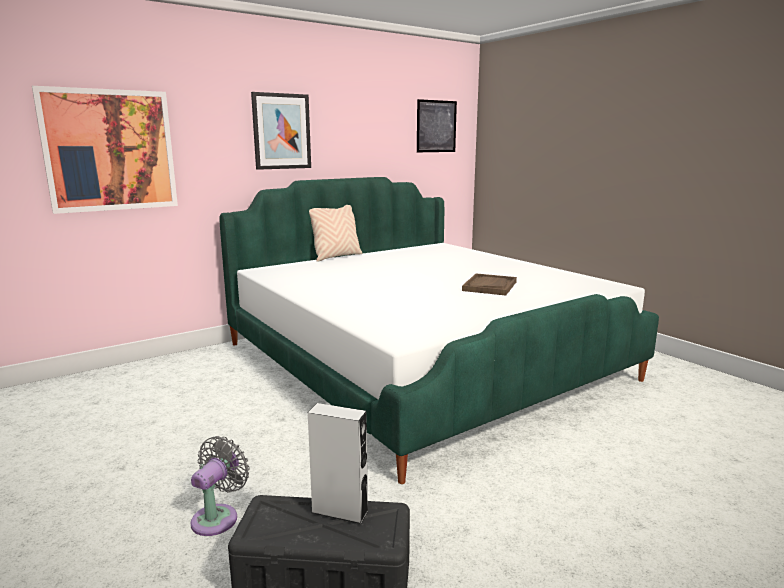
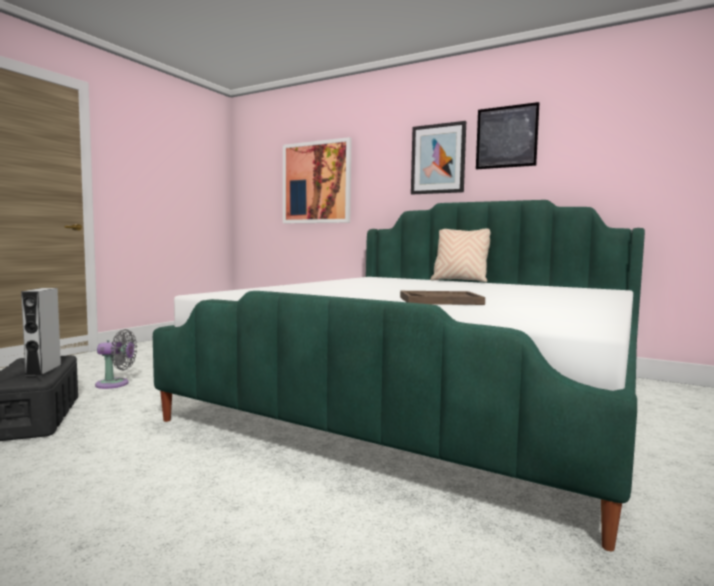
camera: 65 degrees right, 10 degrees down
(436, 126) = (657, 133): picture -> picture (506, 137)

